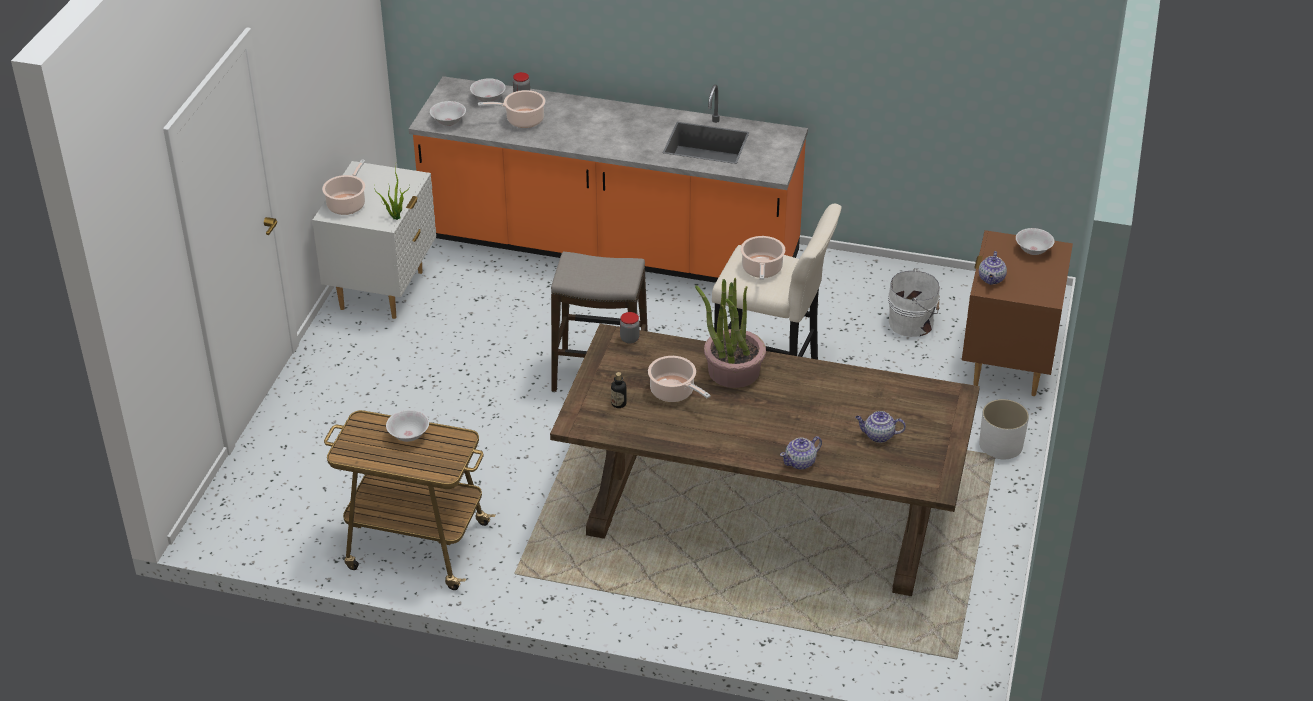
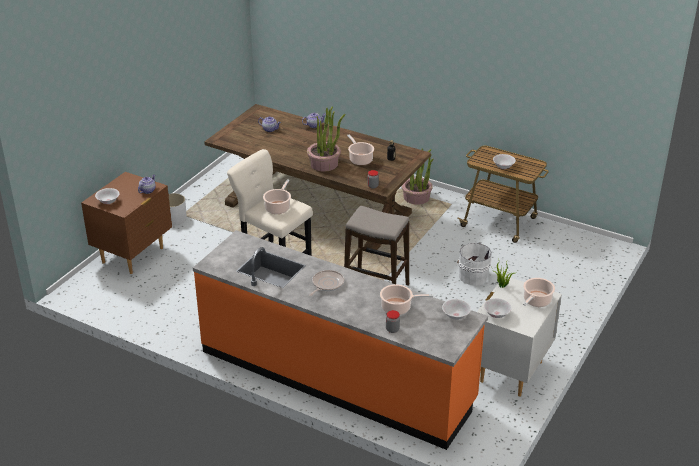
camera: 165 degrees left, 5 degrees down
(488, 99) = (420, 332): white bowl -> white bowl (496, 314)
(586, 577) = (416, 198): none -> potted plant
(623, 133) = (326, 284): none -> frying pan
(913, 323) = (167, 288): white bucket -> white bucket (472, 276)

